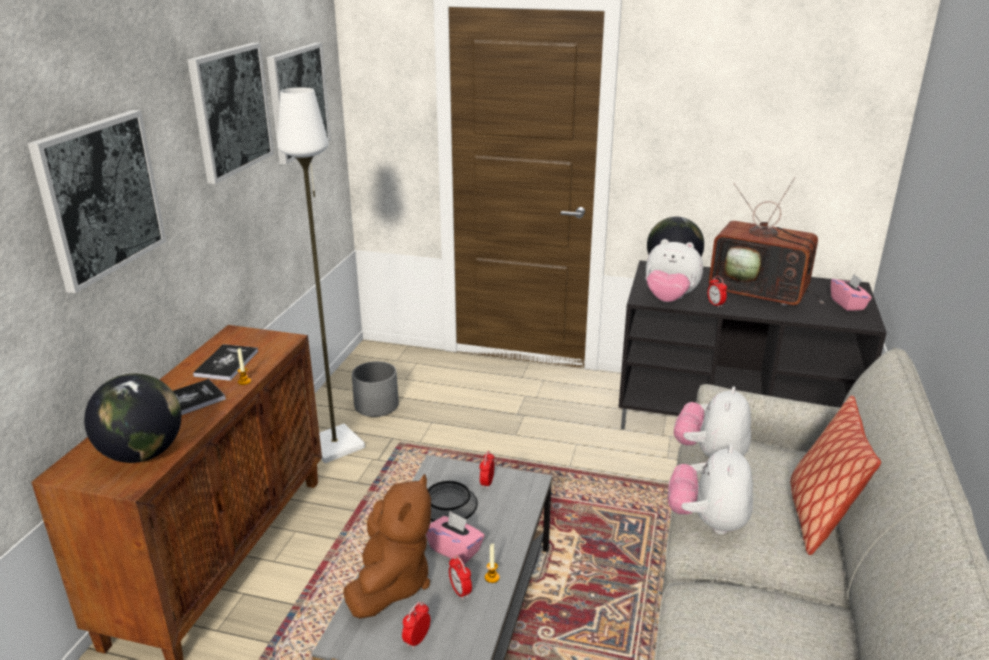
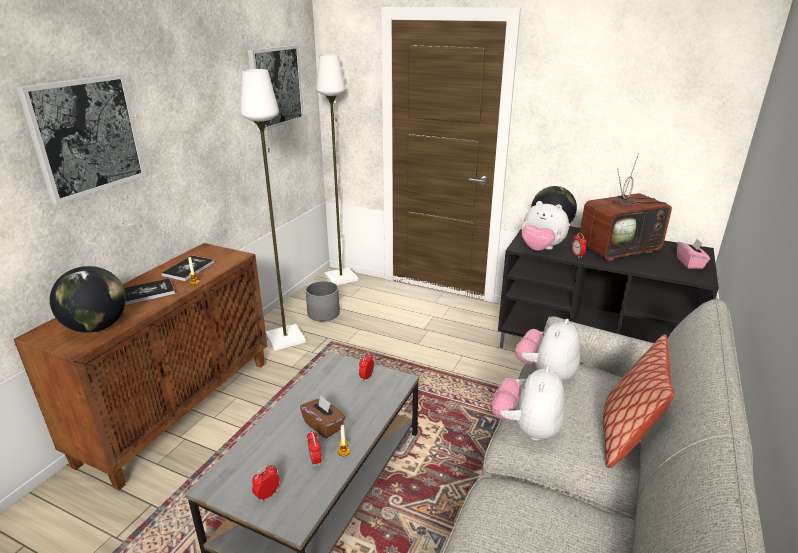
camera: 10 degrees right, 0 degrees up
(230, 110) = (212, 86): picture -> none
(384, 353) = (341, 277): none -> white floor lamp
(391, 583) = (265, 446): brown plush toy -> none
(447, 504) = (331, 390): bowl -> none
(455, 549) = (324, 426): pink tissue box -> brown tissue box
(761, 292) = (618, 249): television -> television turned 60 degrees counterclockwise

